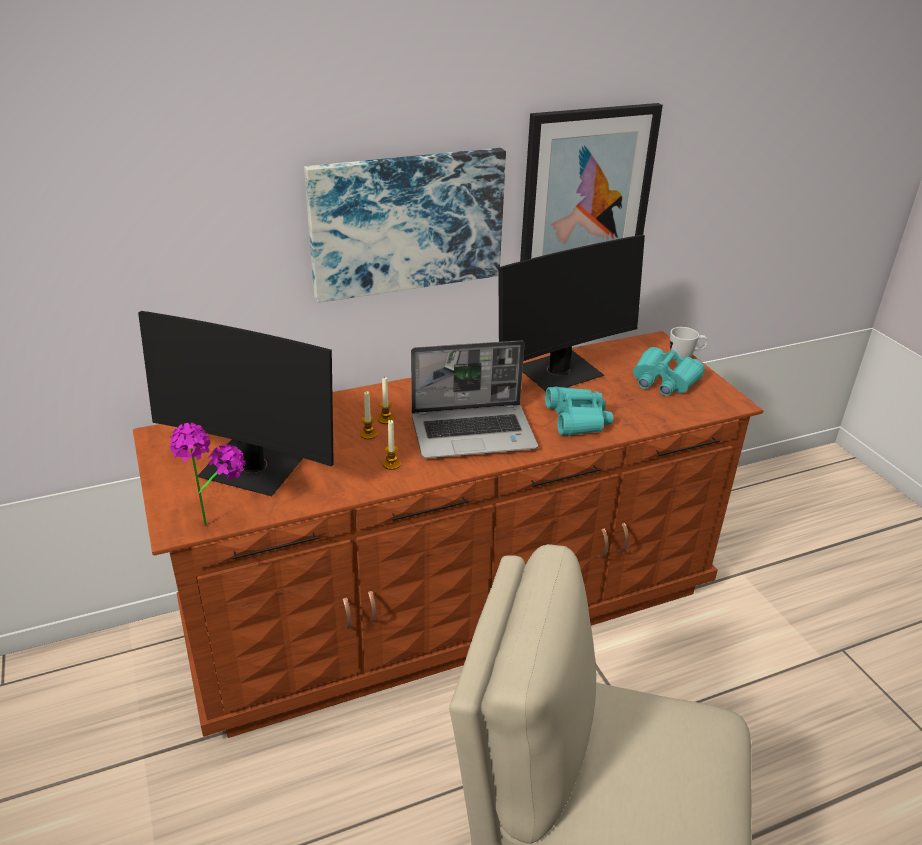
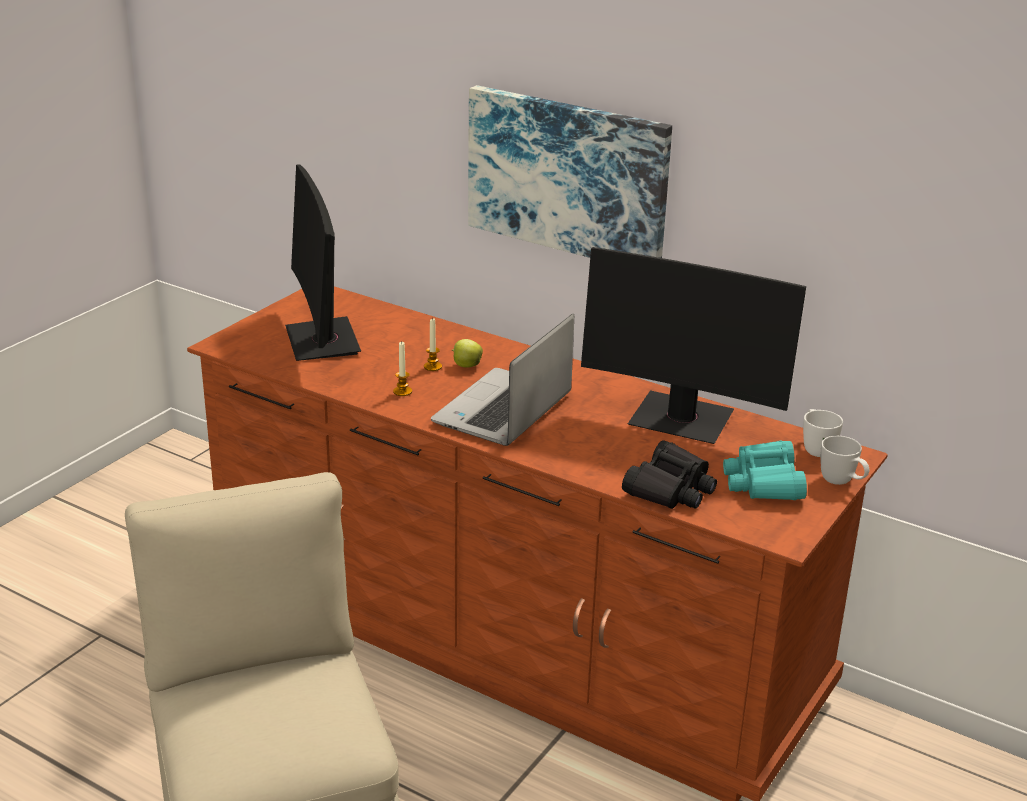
camera: 55 degrees right, 5 degrees down
(213, 516) = (248, 350): potted plant -> none
(386, 419) = (466, 366): candle -> apple
(474, 432) = (503, 411): laptop -> laptop turned 75 degrees clockwise
(577, 419) = (604, 454): turquoise binoculars -> none
(586, 195) = (781, 218): picture -> none
(638, 348) = (815, 448): none -> white mug
(644, 414) = (670, 489): none -> black binoculars

